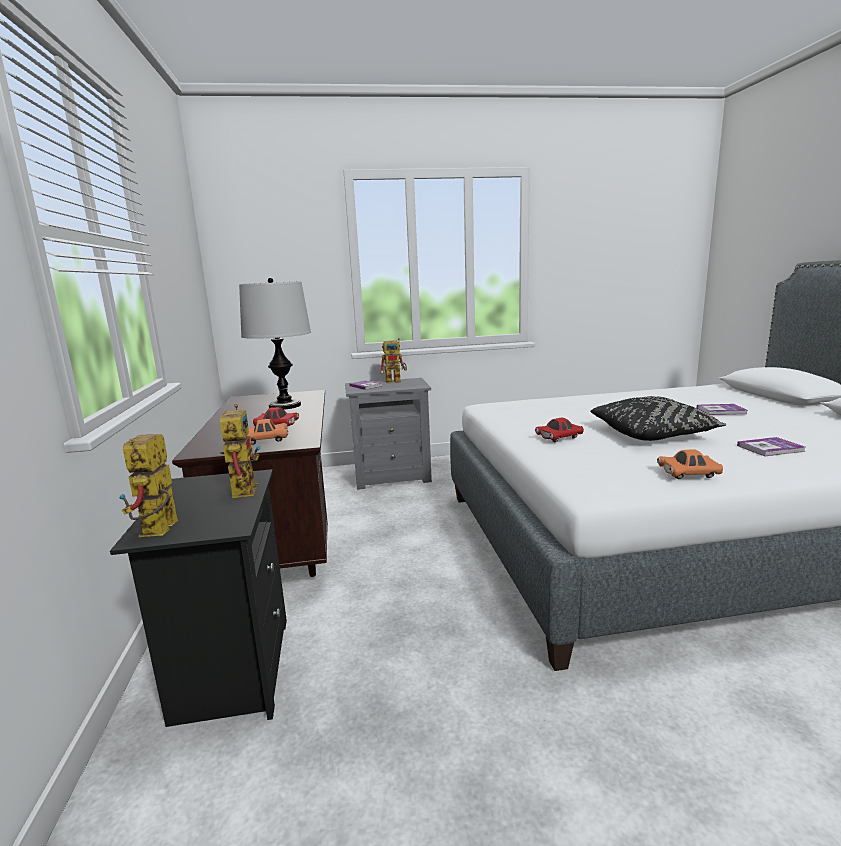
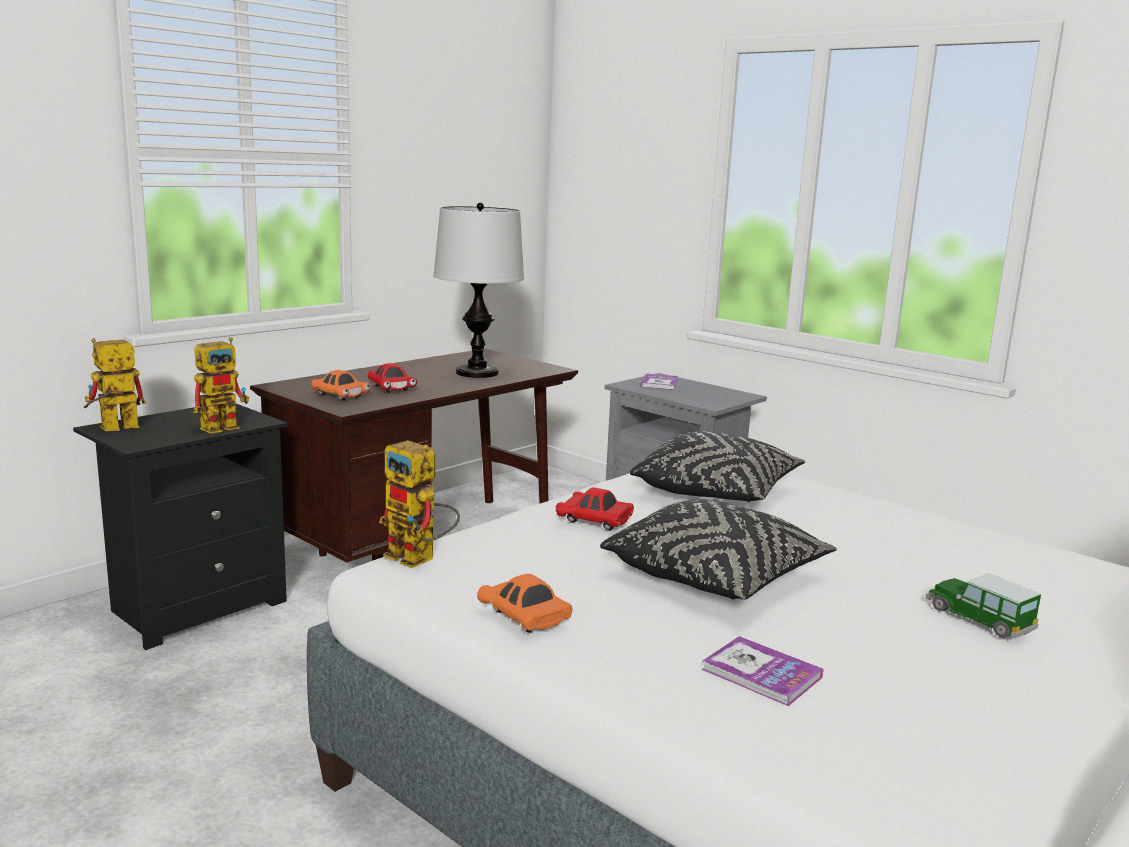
camera: 50 degrees right, 0 degrees up
(396, 381) = (716, 390): toy robot -> toy robot (419, 559)
(542, 411) = (717, 492): none -> black pillow
(721, 411) = (978, 618): book -> toy car

